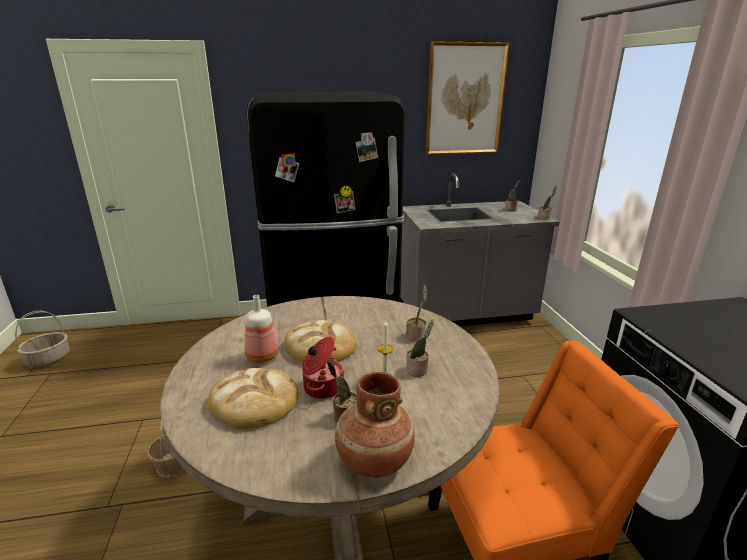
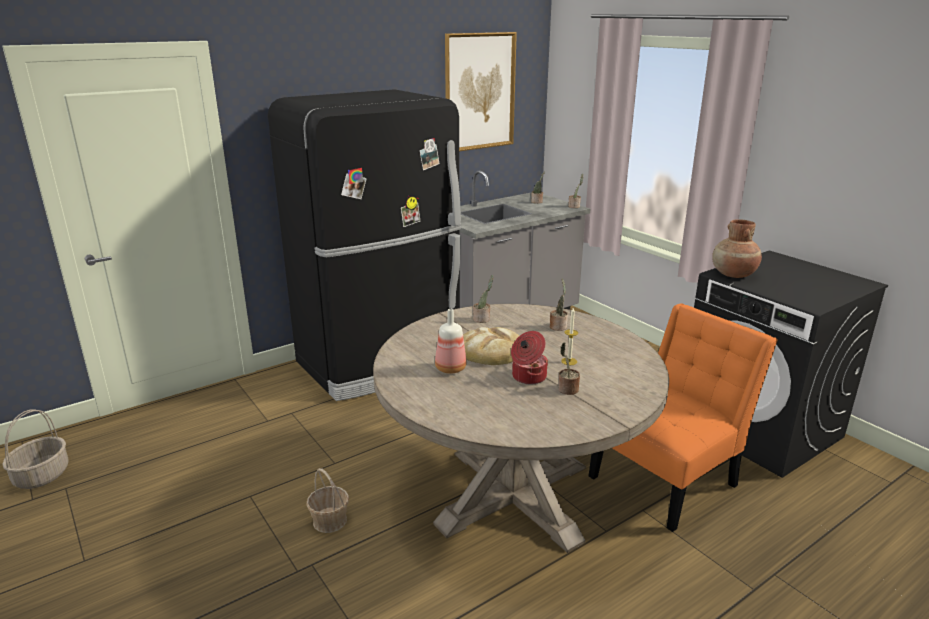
camera: 25 degrees left, 0 degrees up
(254, 401) = (487, 398): bread -> none
(374, 461) = (616, 407): brown vase -> brown vase (733, 274)
(418, 370) = (586, 349): potted plant -> potted plant (482, 319)

